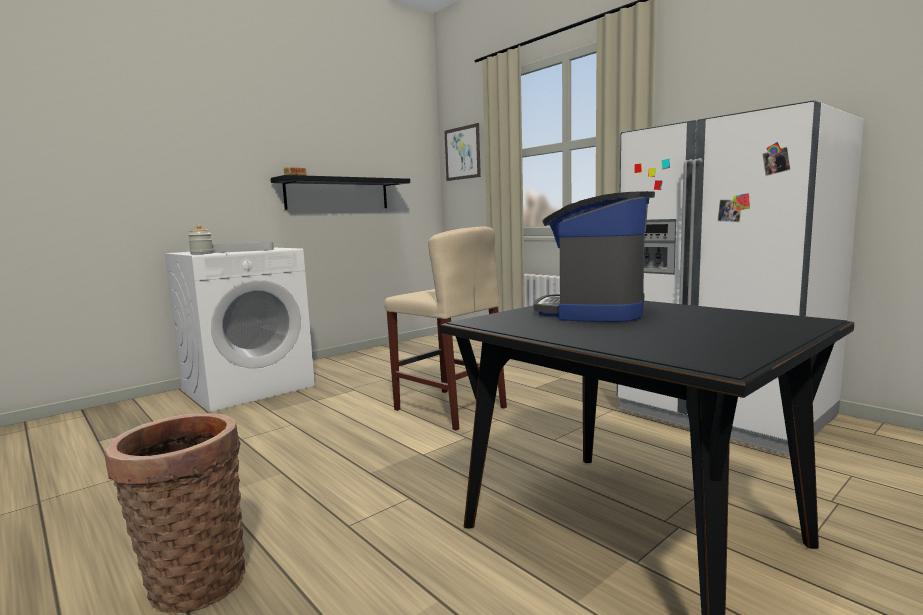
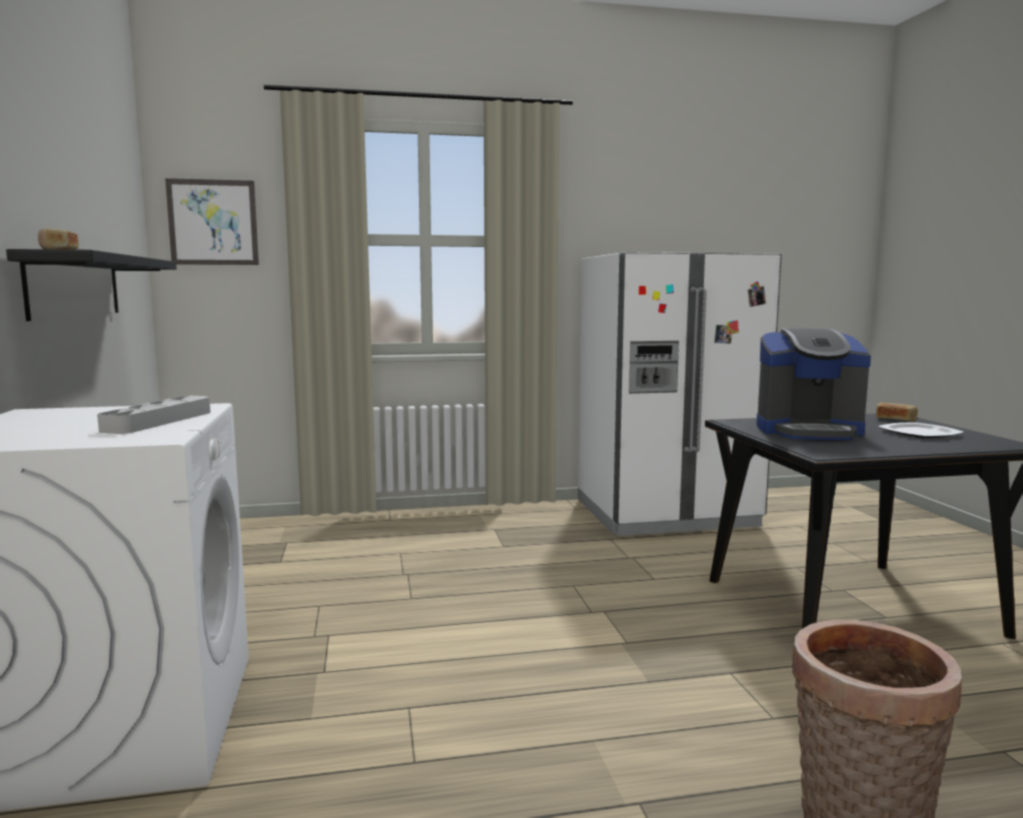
camera: 60 degrees left, 0 degrees up
(202, 253) = (140, 438): jar -> none
(449, 408) = (505, 597): beige stool -> none
(593, 311) = (808, 431): coffee machine -> coffee machine turned 45 degrees counterclockwise
(688, 332) = (918, 433): none -> plate
(769, 322) = (895, 420): none -> bread

